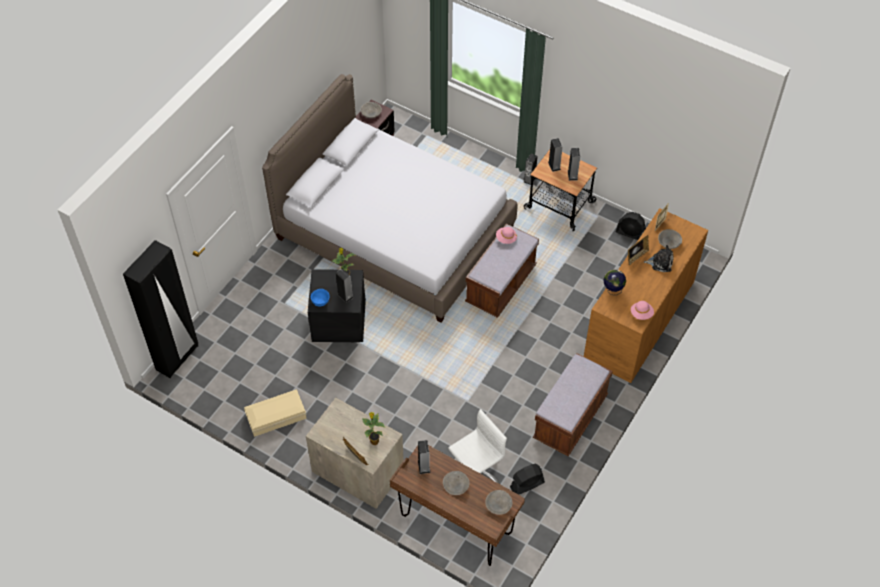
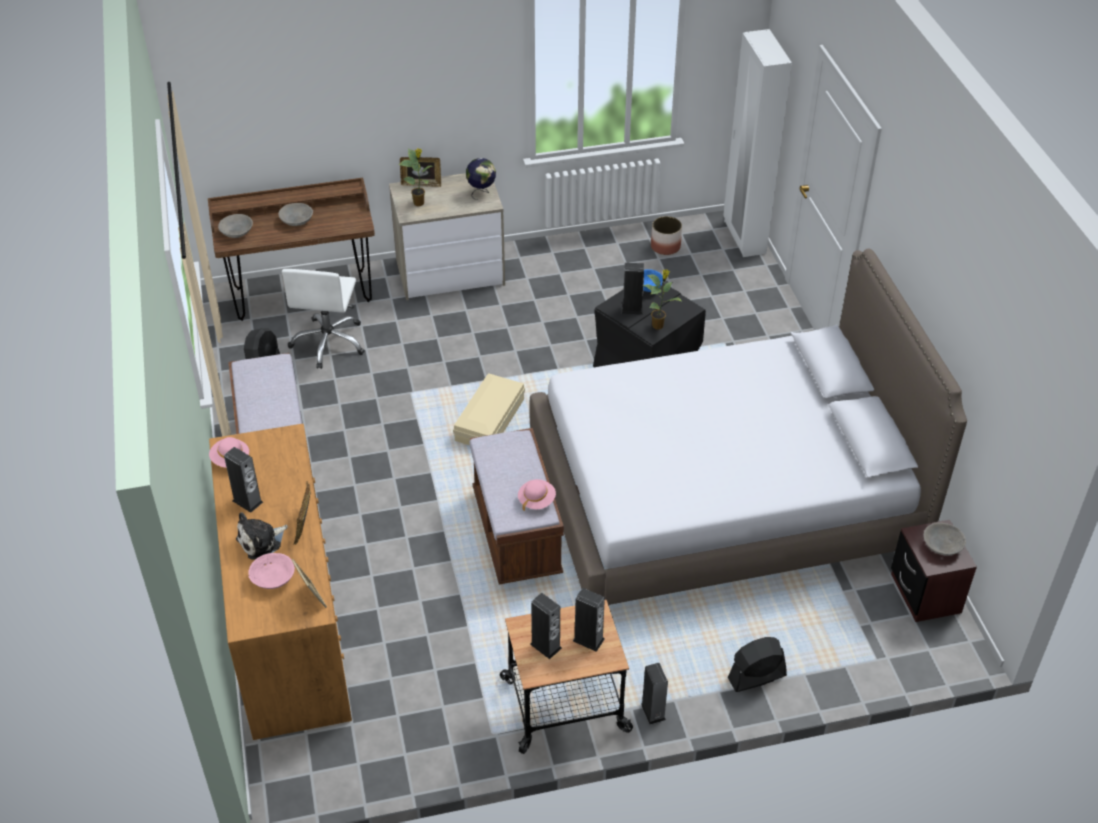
camera: 135 degrees right, 10 degrees down
(177, 358) = (744, 237): black wardrobe -> white wardrobe
(224, 387) = (665, 246): none -> planter
(275, 416) = (585, 258): beige storage box -> beige storage box (491, 419)
(424, 466) = (347, 215): speaker -> speaker (247, 501)
(612, 290) = (296, 461): globe -> globe (481, 192)
(630, 233) = (416, 744): black fan -> black fan (756, 677)
(668, 242) = (273, 578): grey bowl -> pink bowl

